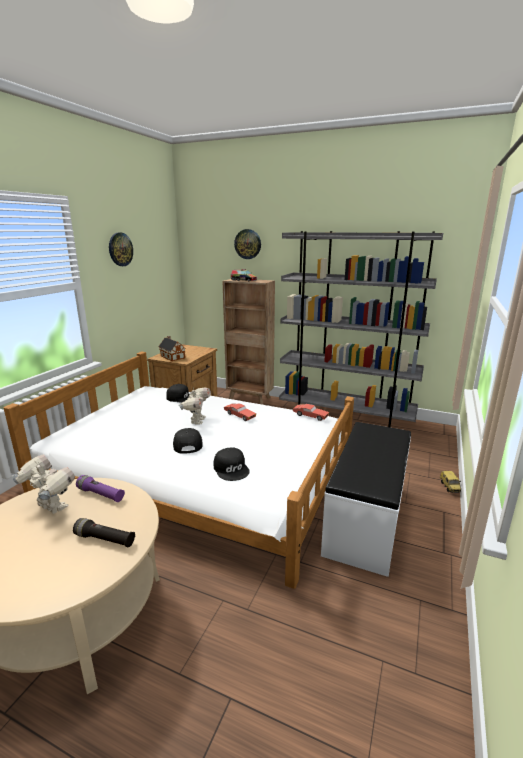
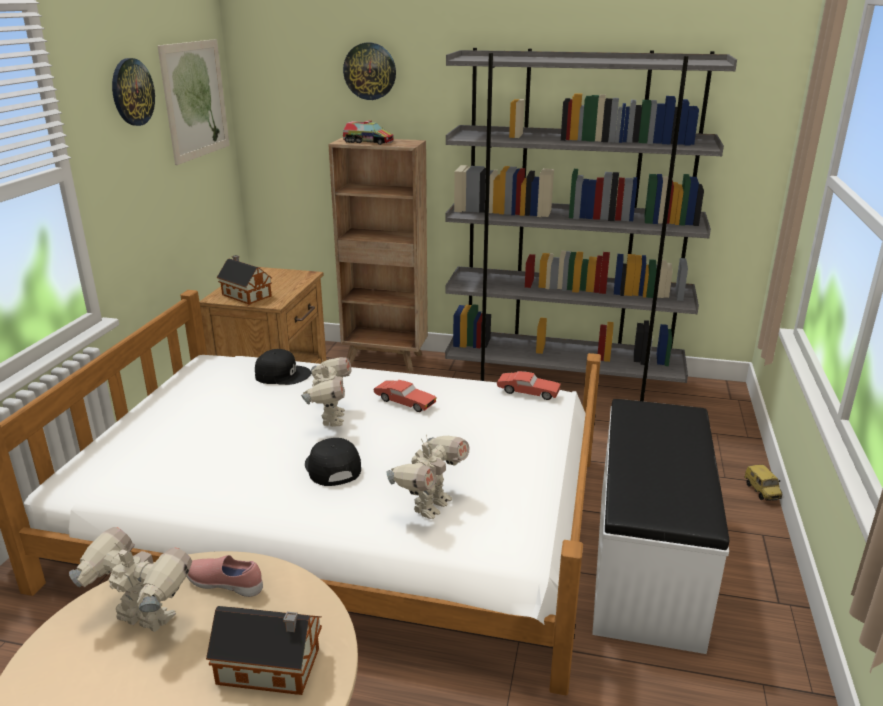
camera: 10 degrees left, 5 degrees up
(100, 494) = (225, 584): purple flashlight -> pink shoe
(105, 539) = (272, 667): black flashlight -> toy house
(158, 257) = (195, 100): none -> picture
(232, 469) = (429, 506): black cap -> toy robot

